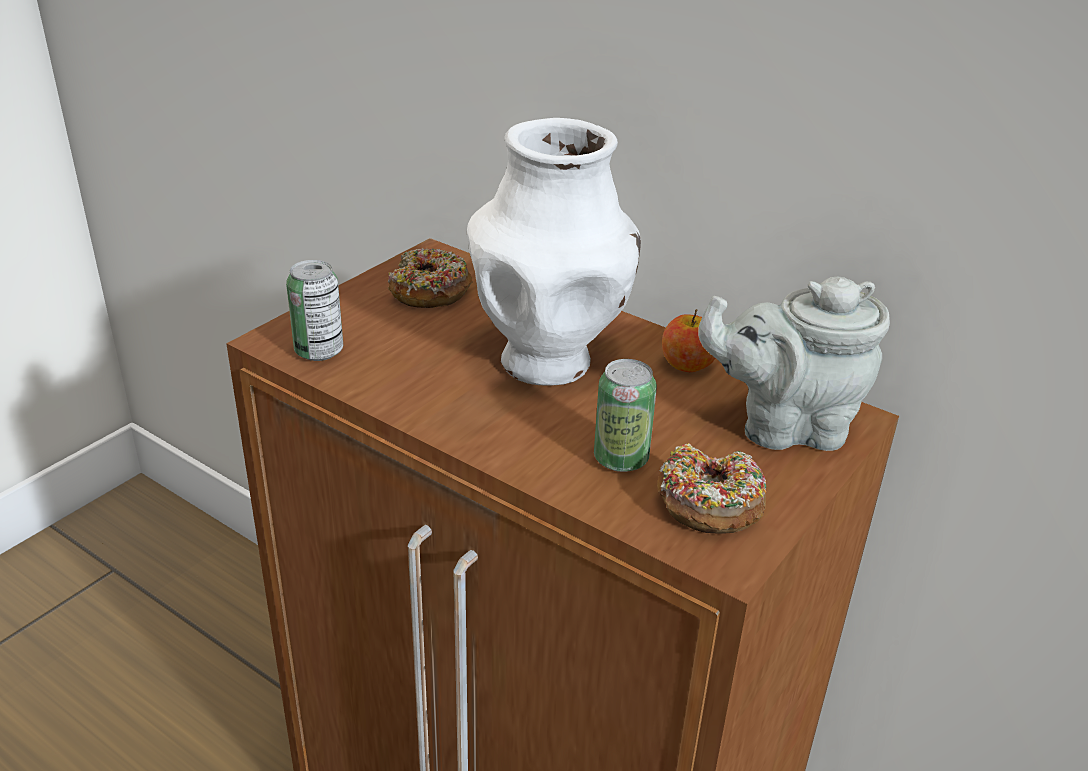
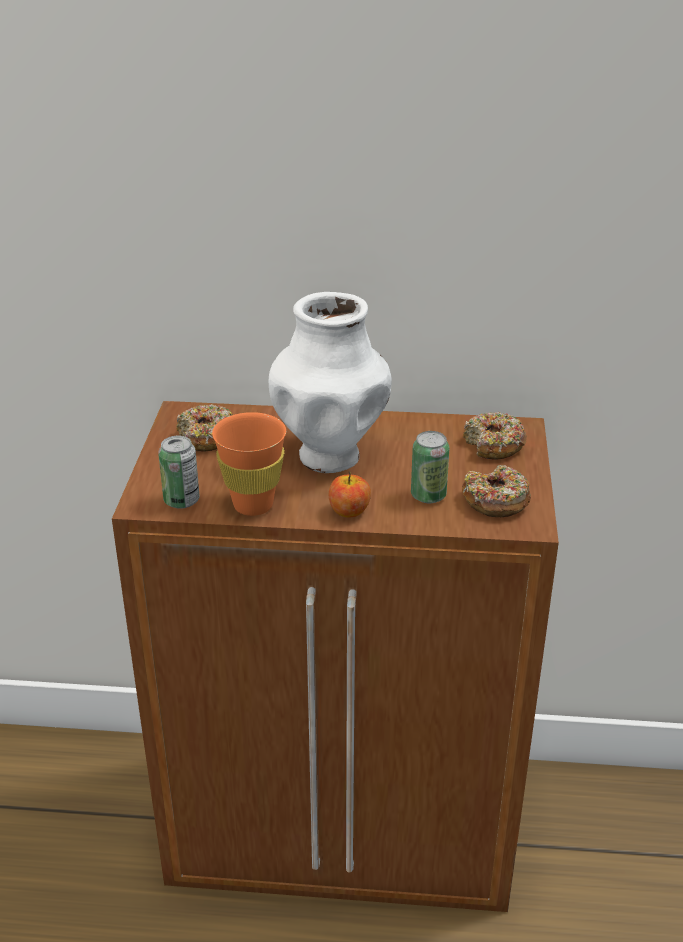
camera: 30 degrees left, 0 degrees up
(390, 386) = (253, 505): none -> orange cup
(687, 365) = (410, 429): apple -> apple (349, 511)
(784, 426) = (494, 445): grey teapot -> donut

